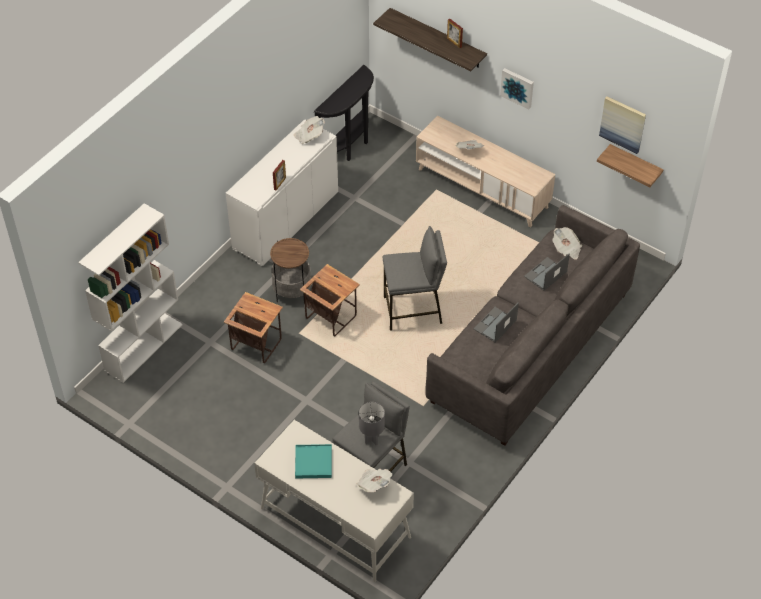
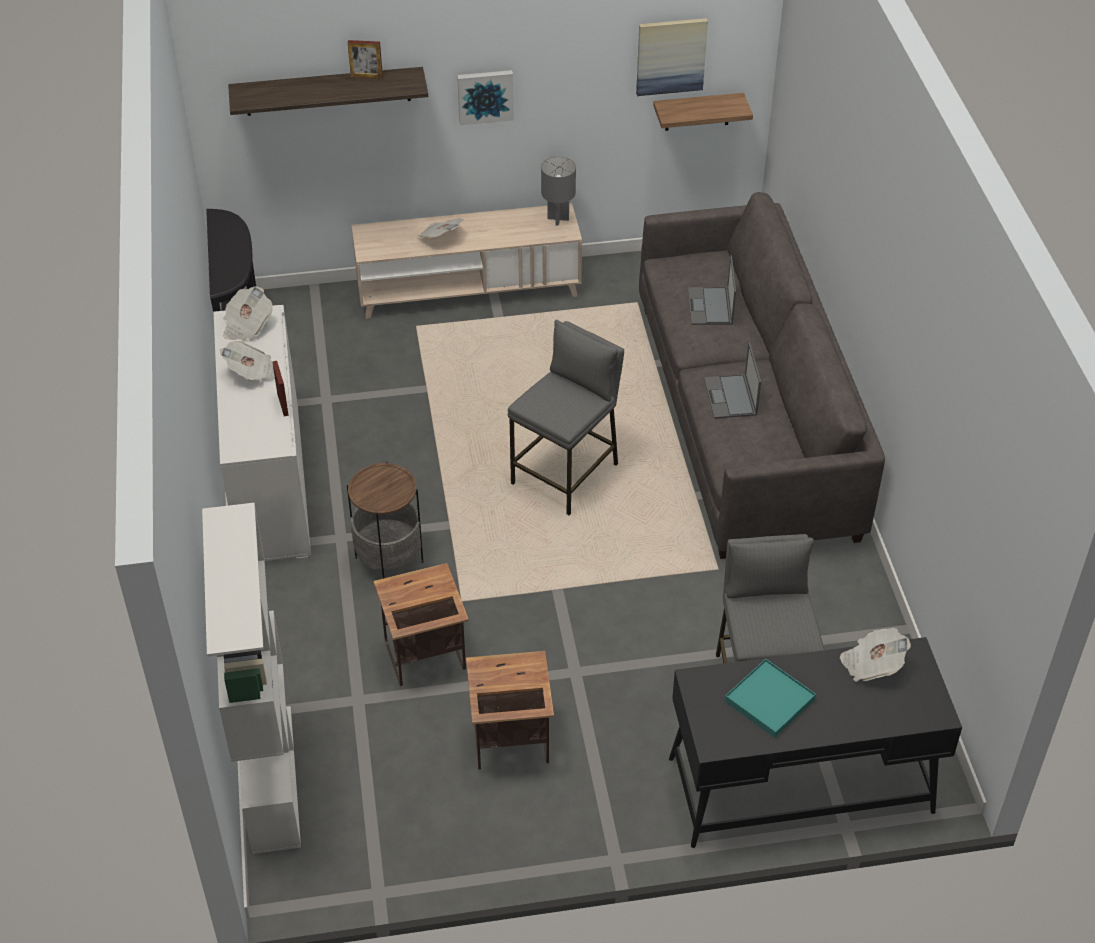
camera: 45 degrees left, 5 degrees down
(330, 317) = (476, 554): side table -> side table (509, 741)
(335, 522) = (799, 784): white desk -> black desk
(371, 439) = (788, 621): grey table lamp -> grey table lamp (558, 219)
(566, 249) = (694, 267): newspaper -> newspaper (252, 373)

